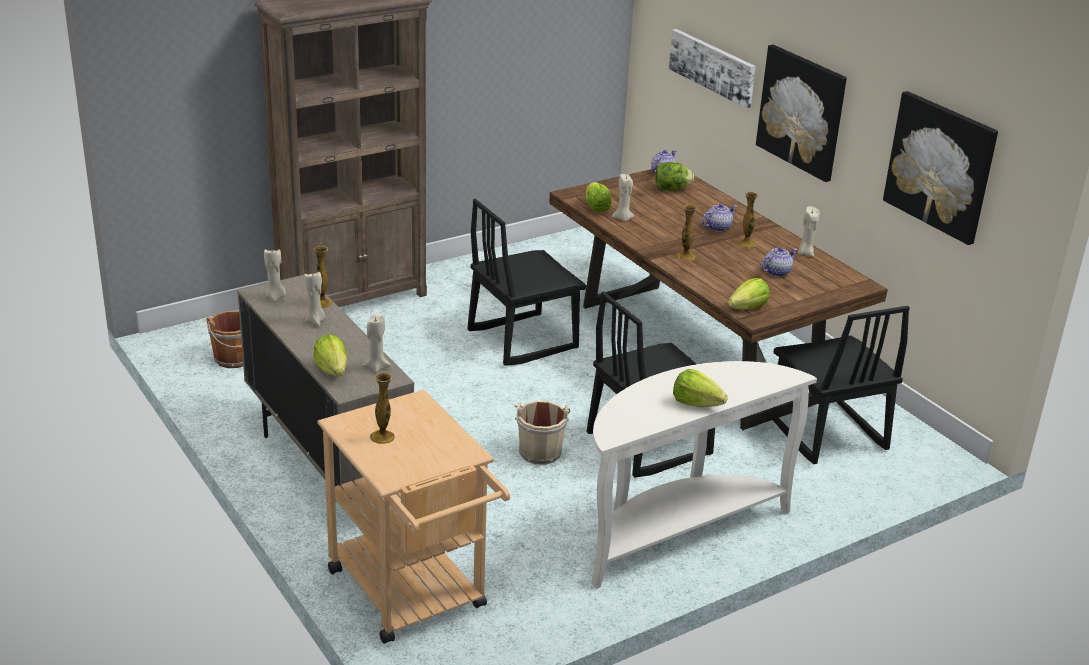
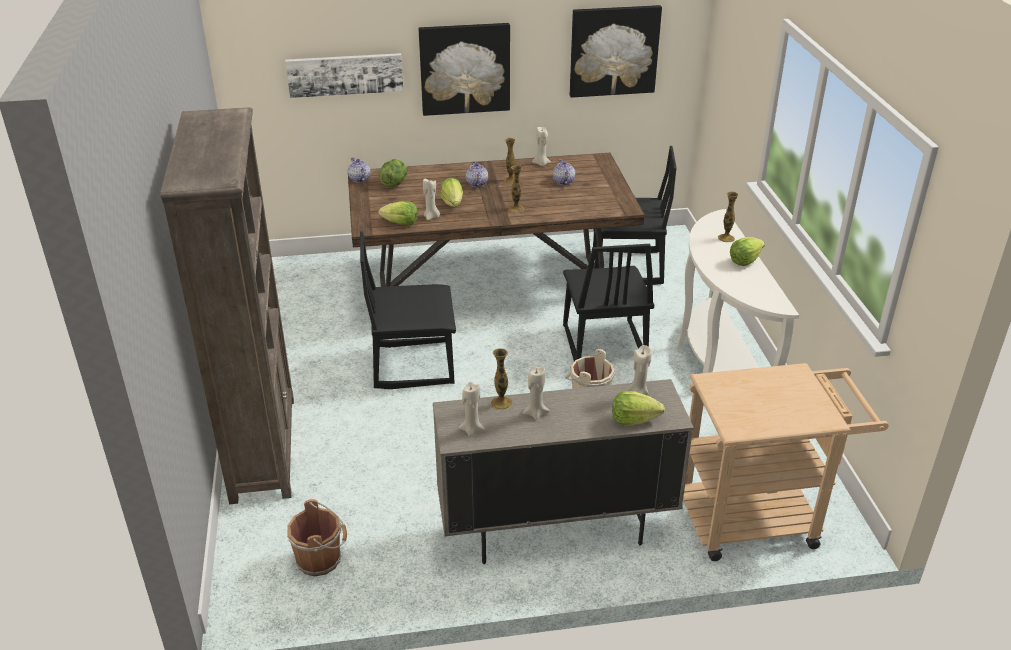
camera: 65 degrees left, 5 degrees up
(382, 437) = (764, 411): vase -> vase (726, 238)
(522, 339) = (412, 364): black chair -> black chair turned 90 degrees clockwise
(748, 308) = (611, 207): lettuce -> lettuce (453, 203)

